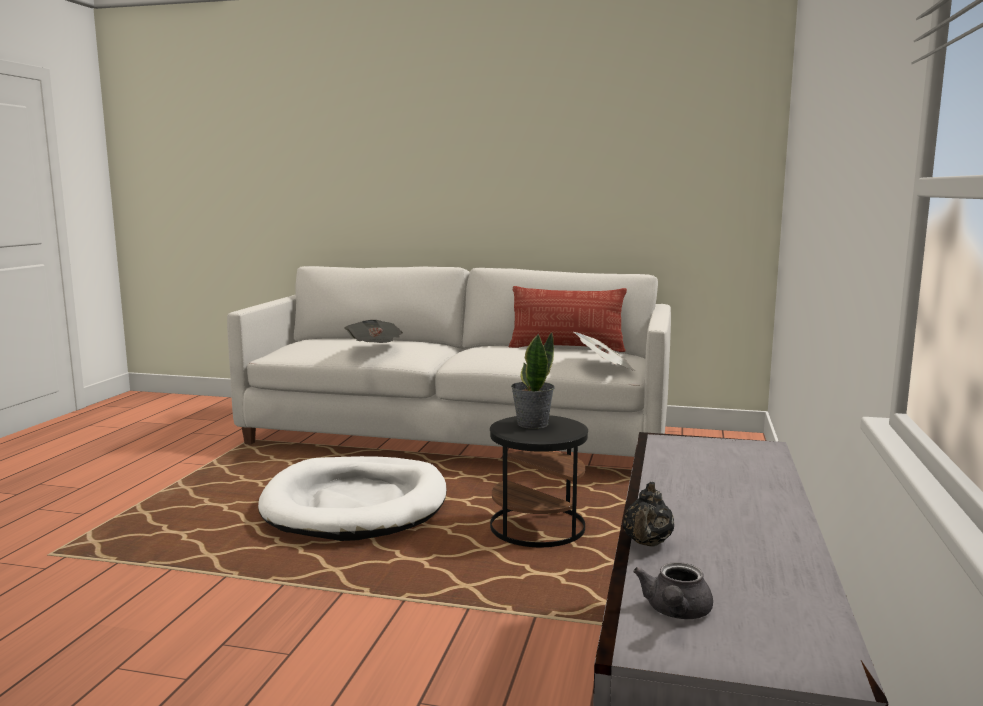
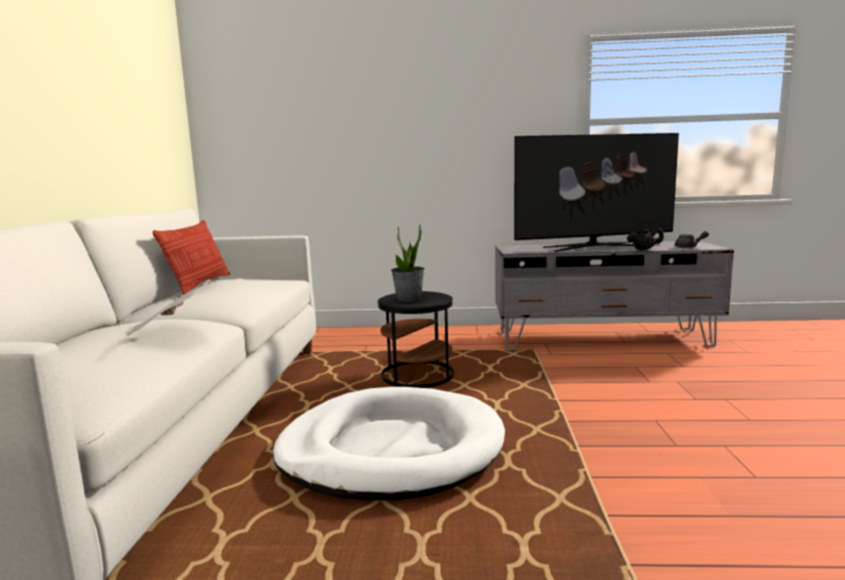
camera: 100 degrees left, 0 degrees up
(604, 368) = (275, 280): newspaper -> none
(726, 508) = (593, 247): none -> television

